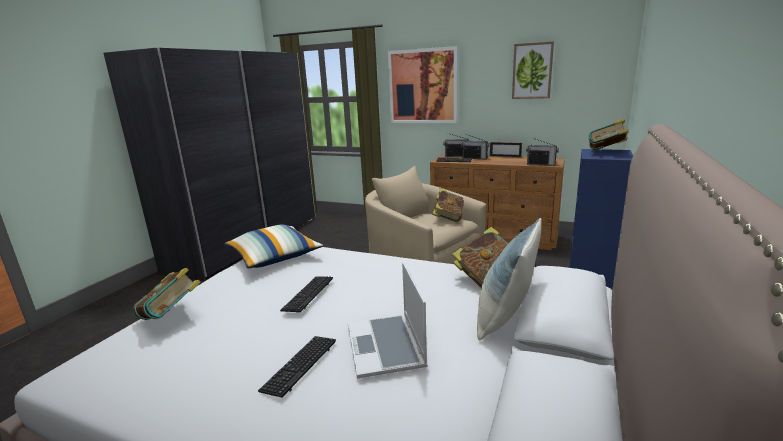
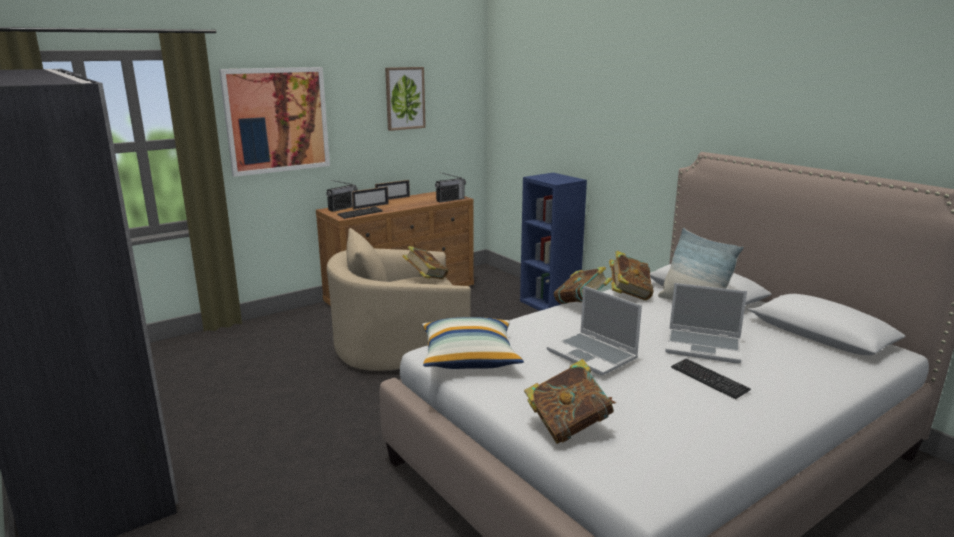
camera: 60 degrees left, 0 degrees up
(308, 295) = (593, 355): keyboard -> laptop
(474, 158) = (371, 206): radio -> picture frame
(606, 152) = (550, 177): book -> book (581, 305)

